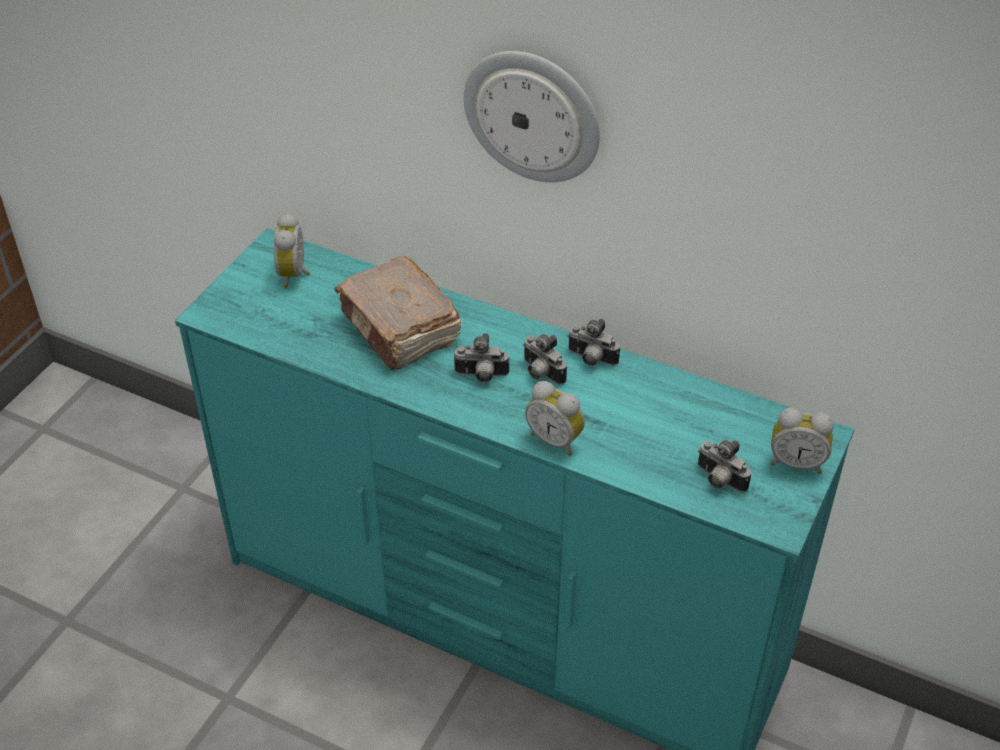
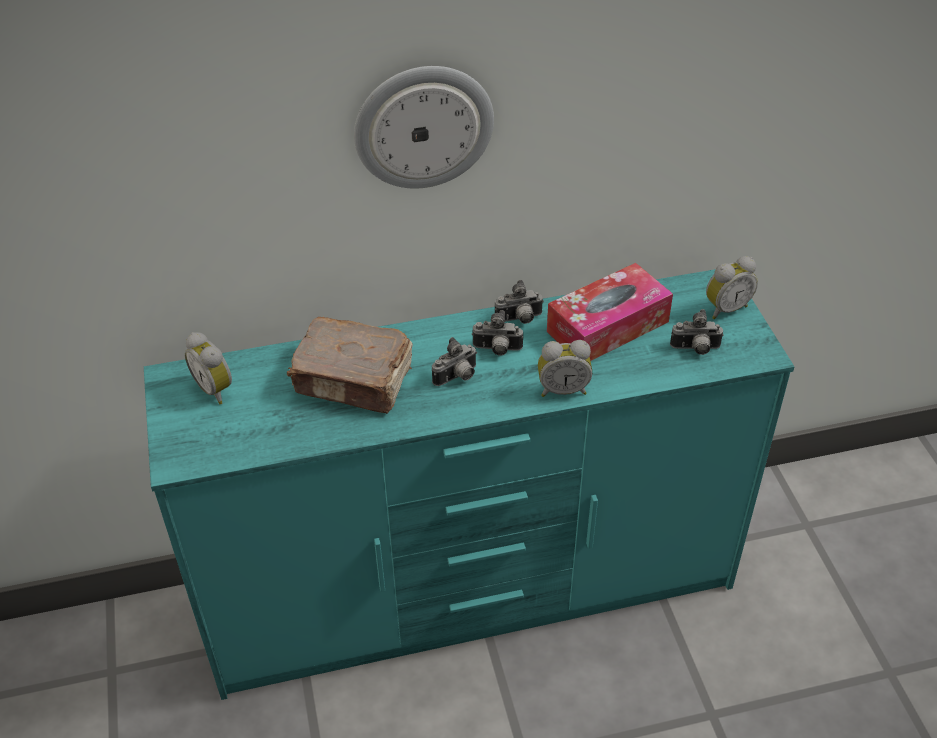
camera: 40 degrees left, 0 degrees up
(662, 412) = (607, 326): none -> tissue box

